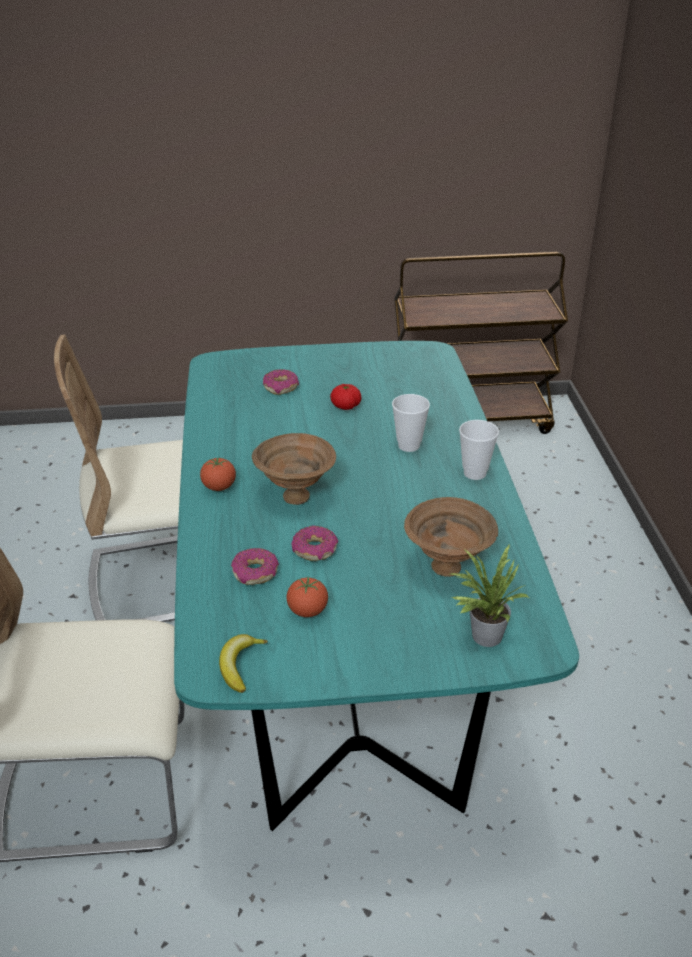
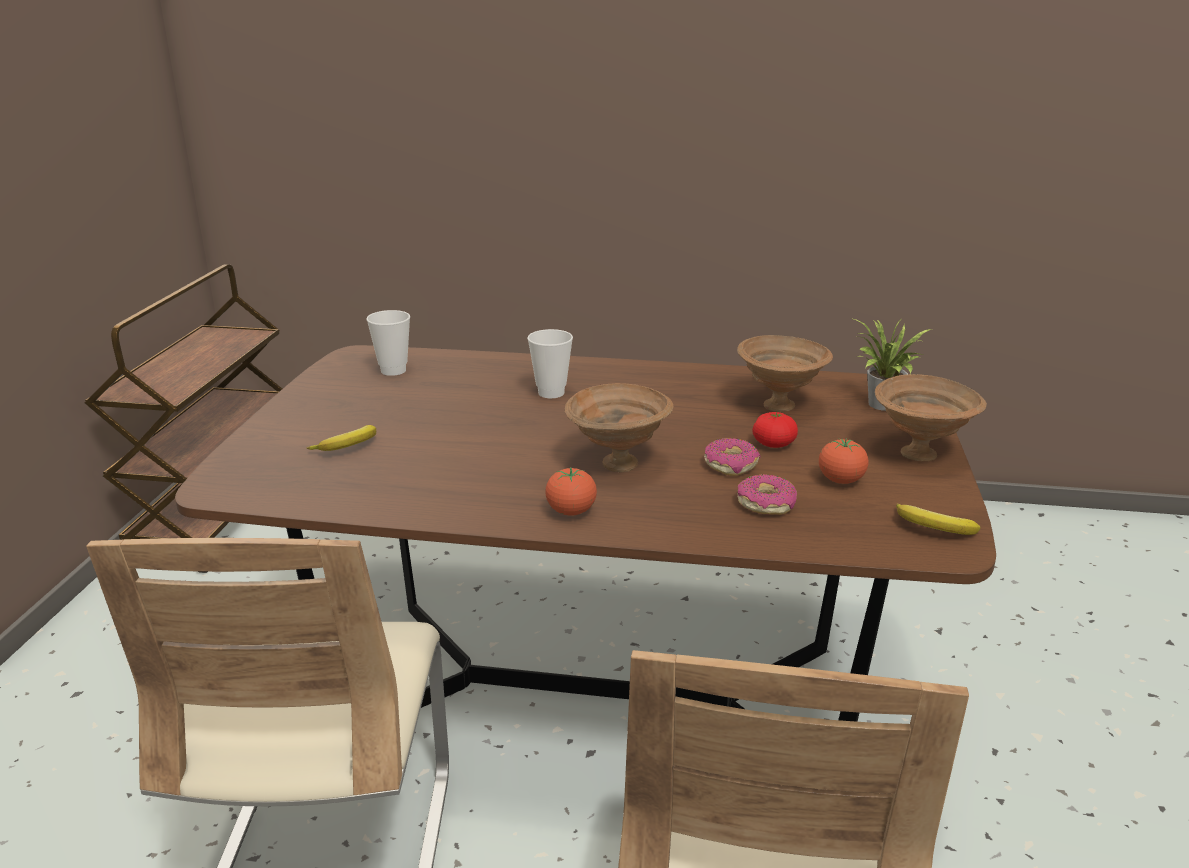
camera: 75 degrees left, 10 degrees down
(281, 387) = (348, 447): donut -> banana
(345, 406) = (436, 414): tomato -> tomato (773, 444)
(347, 664) = (596, 693): turquoise dining table -> brown dining table
(380, 661) = (920, 454): none -> brown bowl
(474, 473) = (624, 372): cup -> cup (393, 370)

